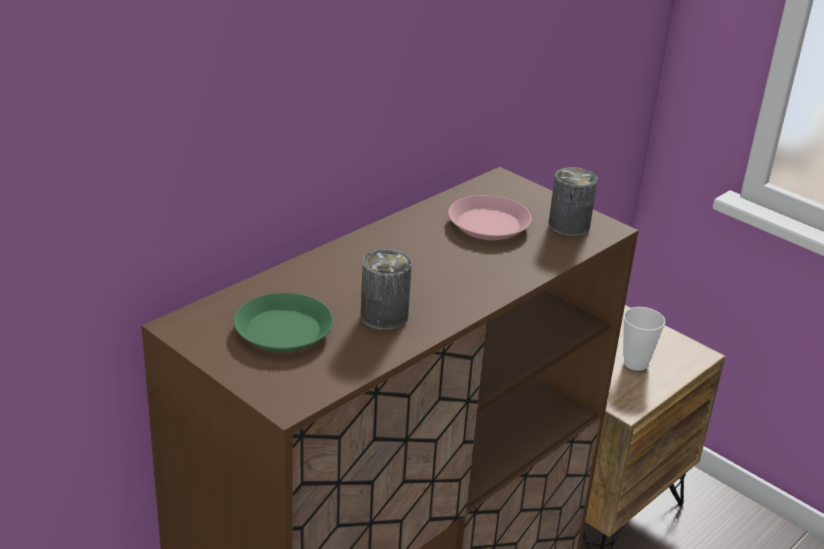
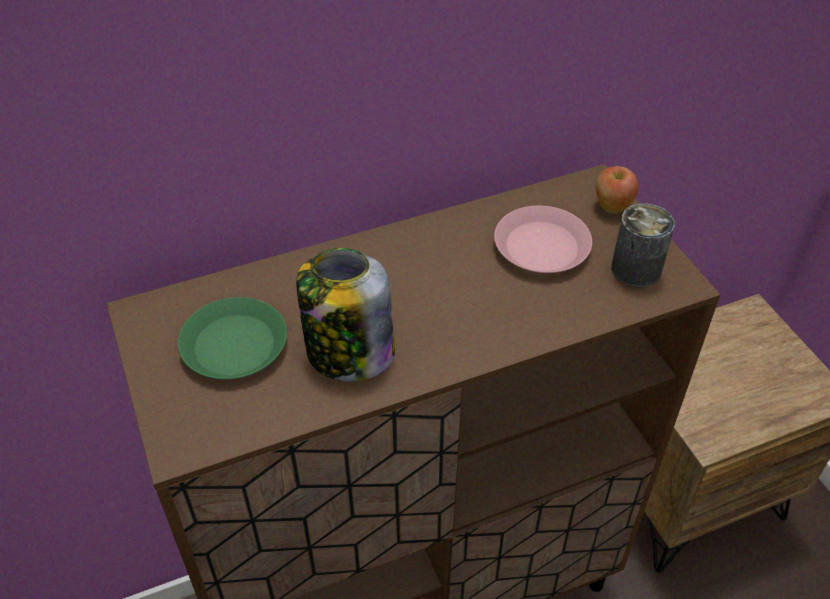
camera: 25 degrees right, 15 degrees up
(384, 316) = (348, 353): can -> jar
(524, 191) = (612, 206): none -> apple
(635, 363) = (747, 387): cup -> none

